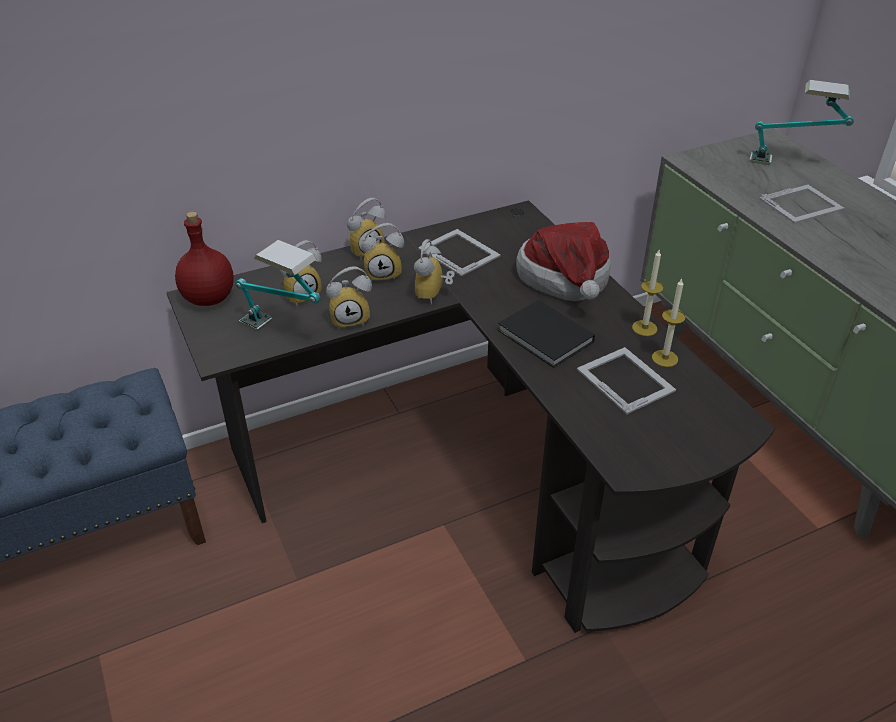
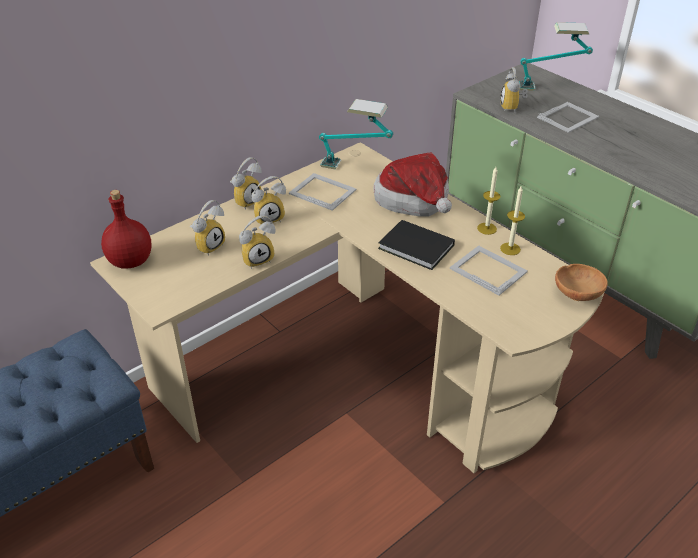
camera: 15 degrees left, 0 degrees up
(284, 334) = (208, 280): table lamp -> table lamp (355, 168)
(434, 295) = (317, 229): alarm clock -> alarm clock (512, 108)
(471, 471) = (354, 366): black desk -> beige desk
(732, 431) = (577, 294): none -> brown bowl

